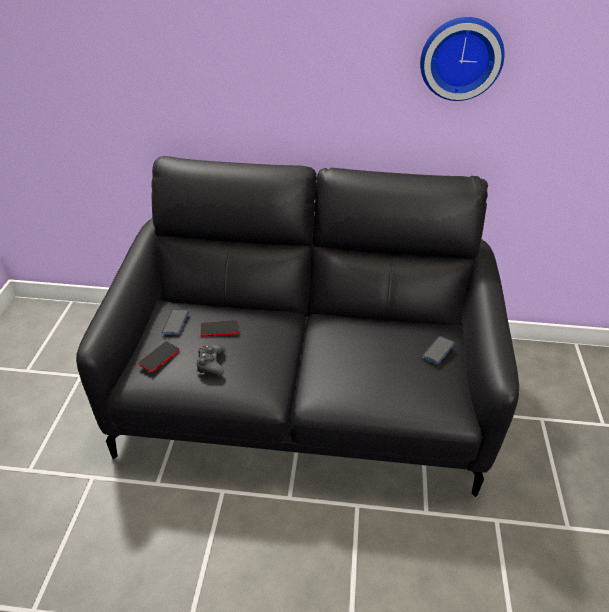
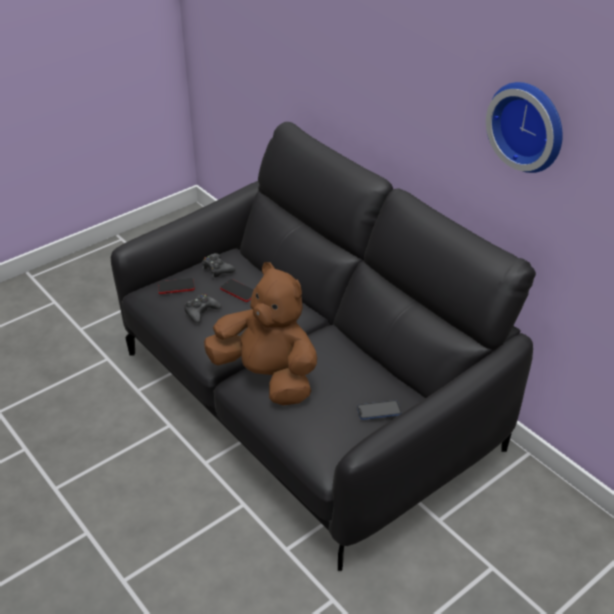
camera: 45 degrees right, 0 degrees up
(175, 322) = (217, 269): phone -> black game controller
(332, 379) = (267, 376): none -> brown plush toy

